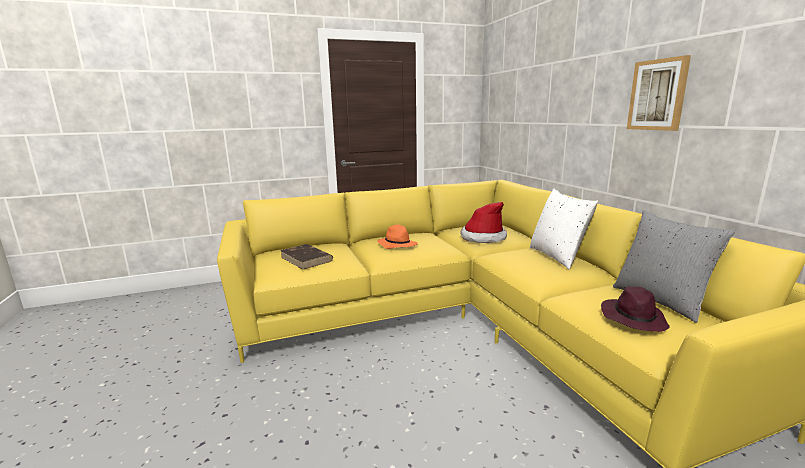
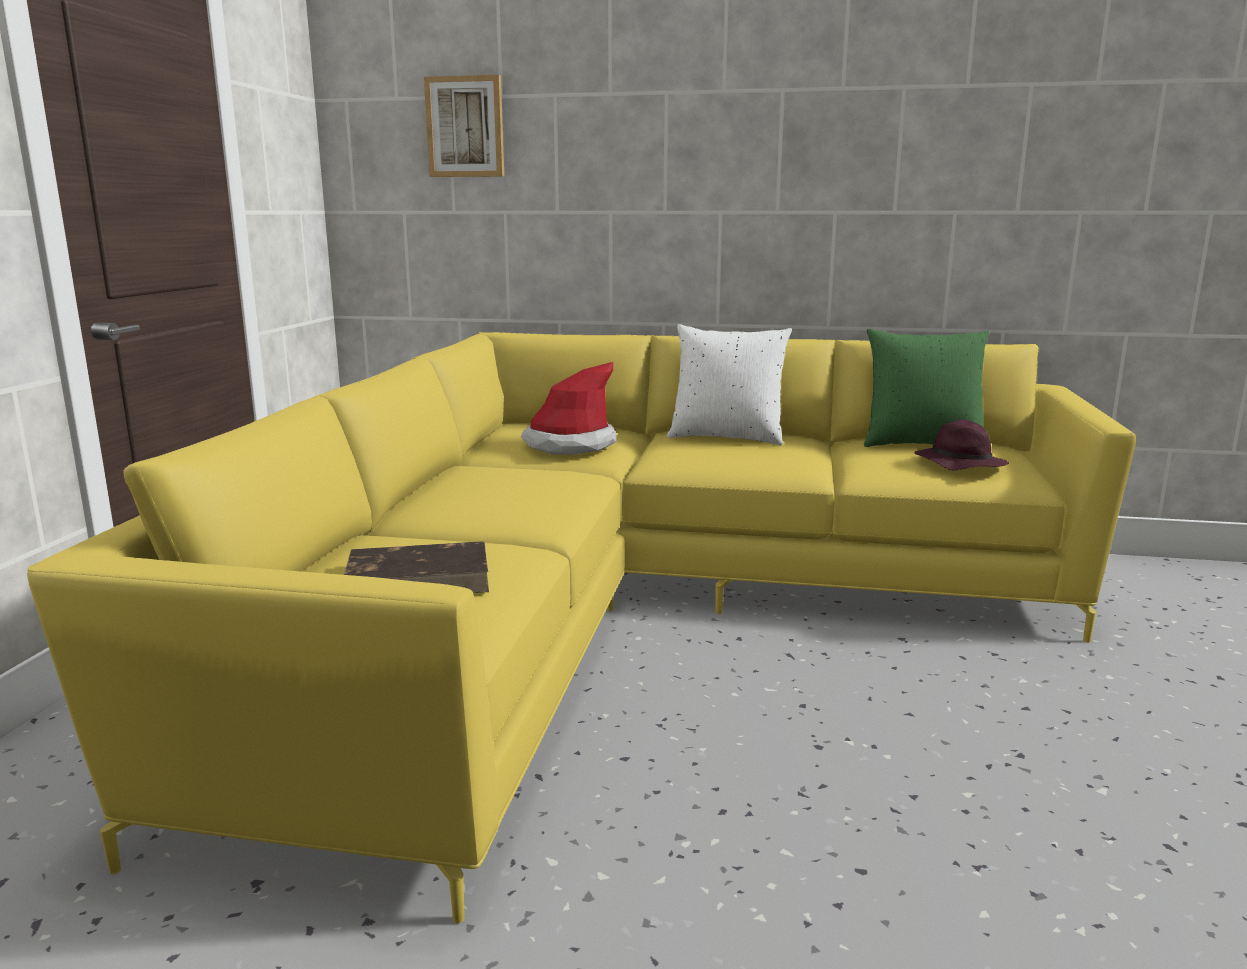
camera: 60 degrees left, 0 degrees up
(396, 245) = (490, 496): orange hat -> none
(658, 95) = (795, 166): picture -> picture (465, 127)
(660, 300) = (921, 444): grey pillow -> green pillow

